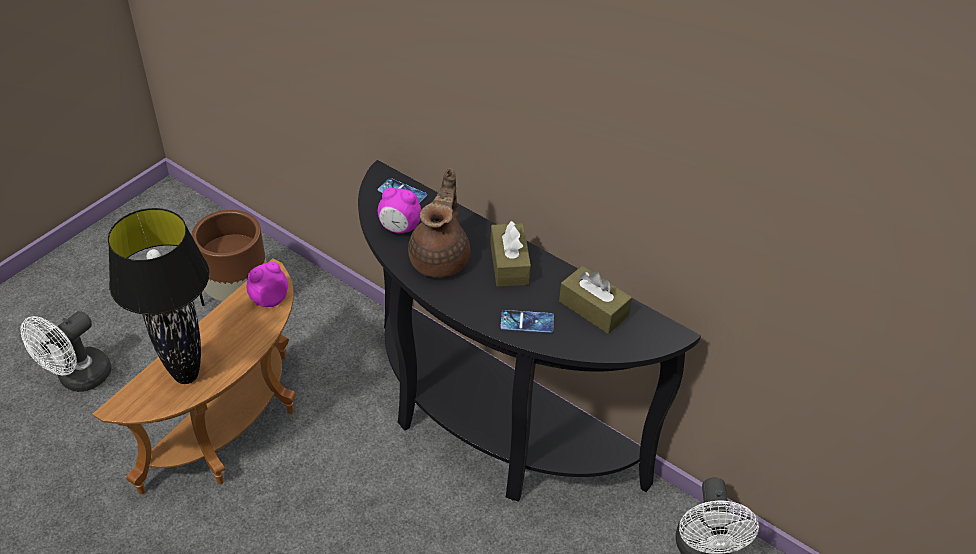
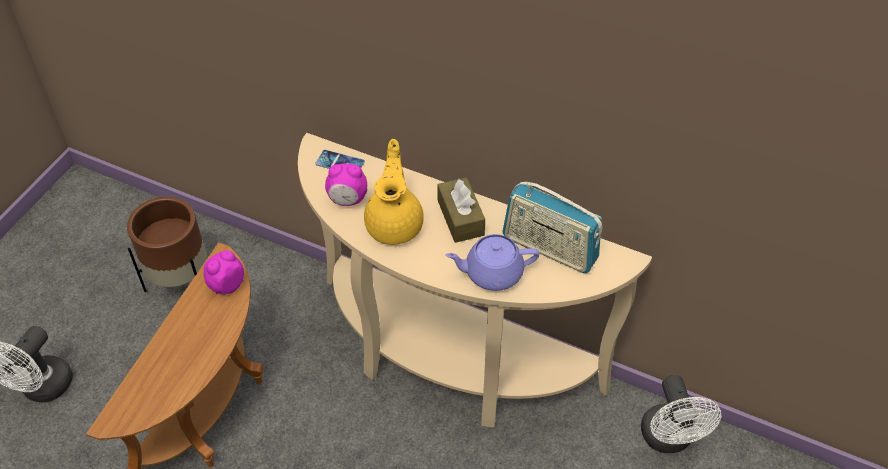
camera: 10 degrees left, 5 degrees up
(186, 376) = (168, 378): black table lamp -> none
(441, 258) = (395, 223): brown teapot -> yellow teapot
(486, 427) = (447, 361): black console table -> beige console table
(527, 322) = (492, 273): phone -> purple teapot
(593, 308) = (549, 248): brown tissue box -> radio

